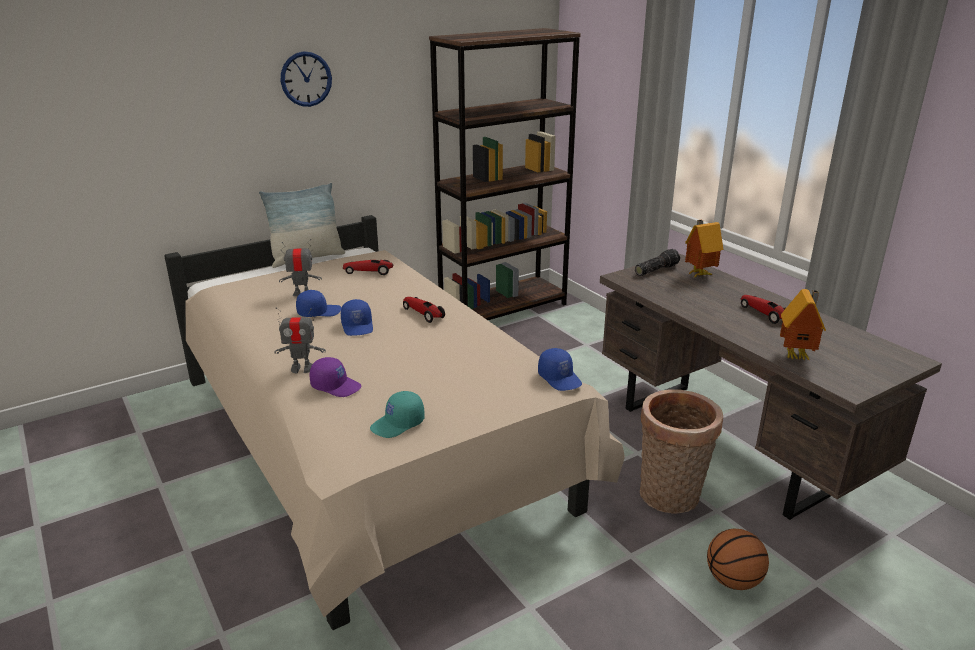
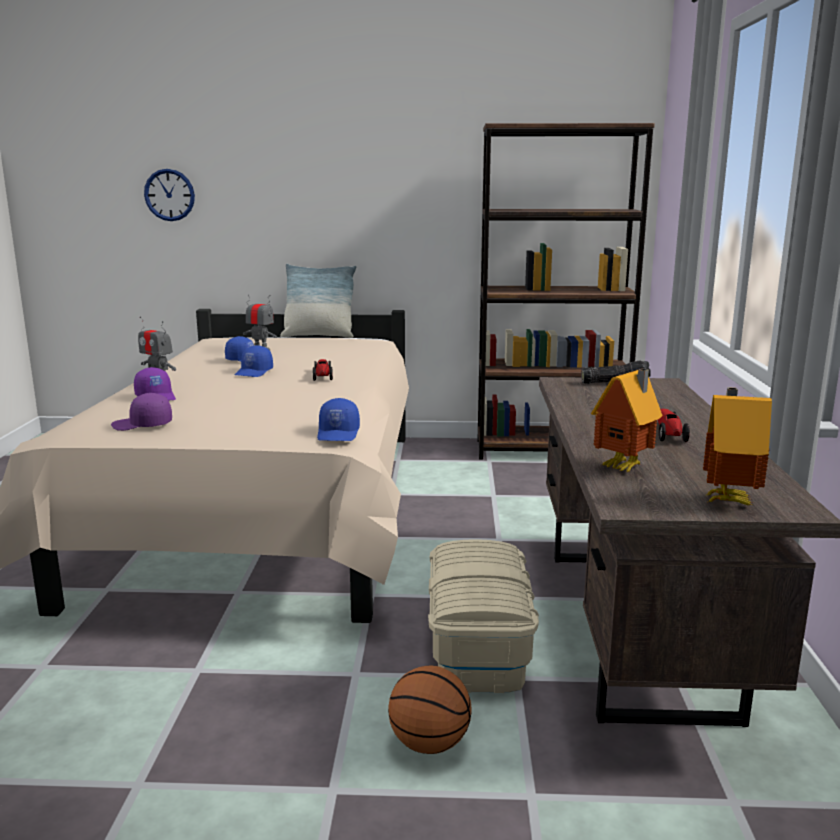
camera: 35 degrees right, 10 degrees down
(306, 79) = (348, 162): wall clock -> wall clock (169, 195)
(368, 272) = (341, 348): toy car -> none
(398, 424) = (142, 425): turquoise cap -> purple cap
(670, 498) = (479, 646): basket -> beige storage box
(698, 274) = (661, 394): toy house -> toy house (728, 500)

